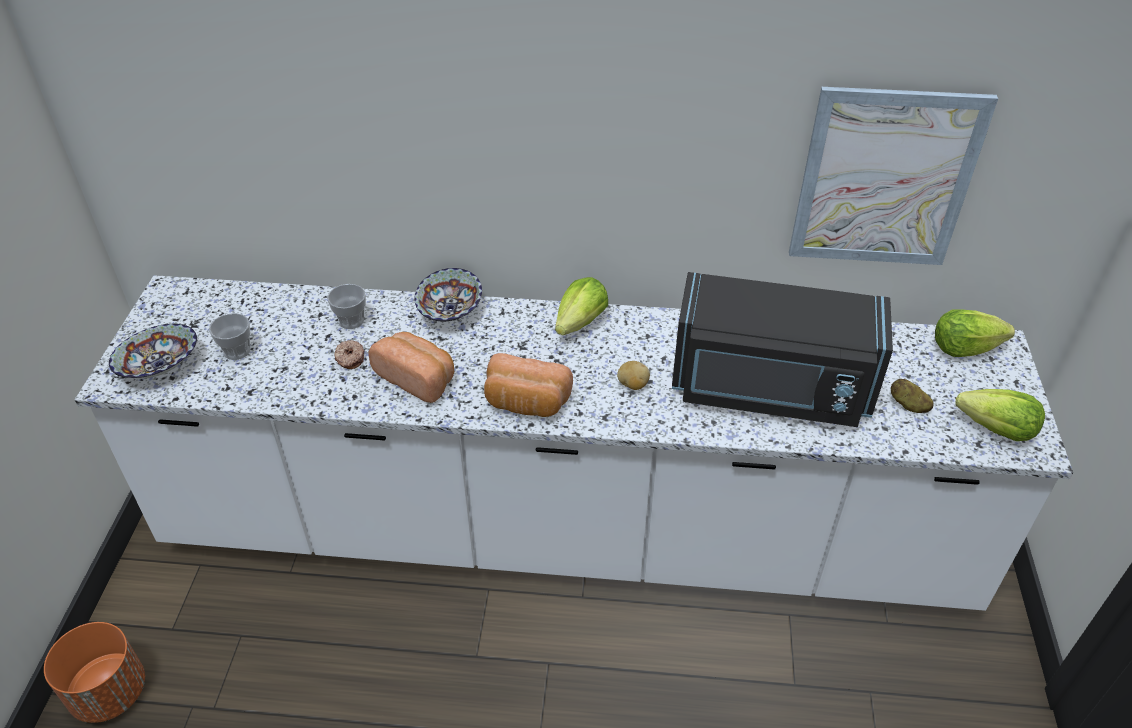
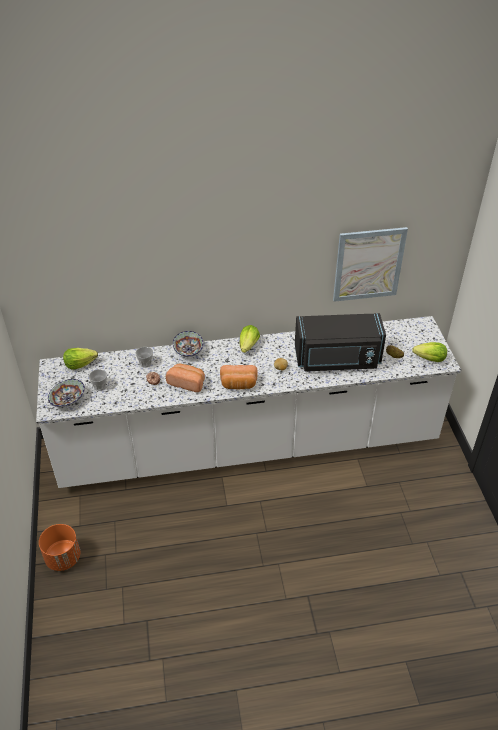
camera: 15 degrees left, 0 degrees up
(963, 348) = (410, 328): lettuce -> lettuce (80, 364)

